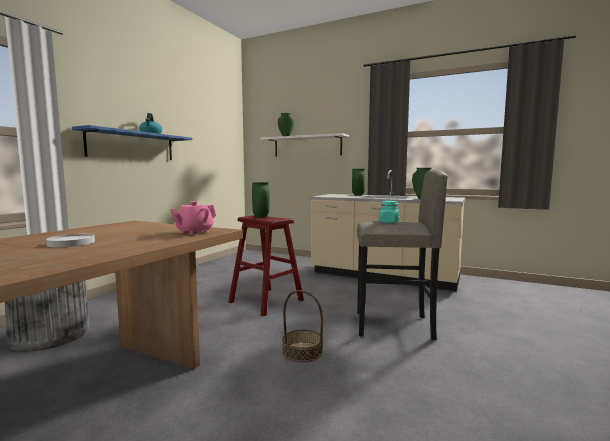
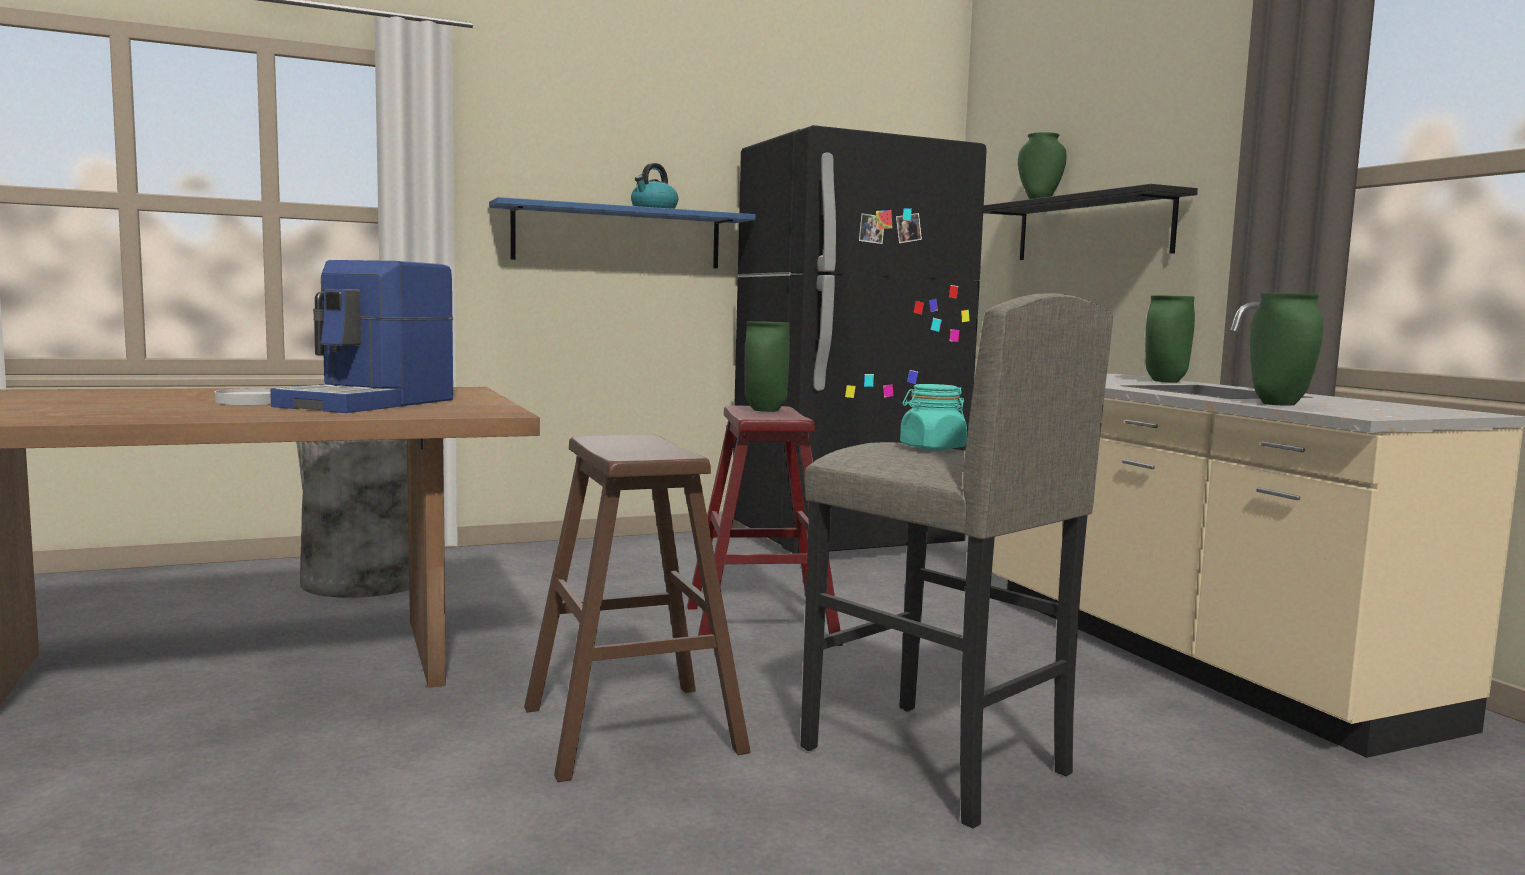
camera: 40 degrees right, 0 degrees up
(139, 234) = (371, 403): none -> coffee machine
(194, 232) = (450, 410): pink teapot -> none
(232, 264) = (845, 540): none -> black fridge
(302, 351) = (632, 729): basket -> brown stool
(307, 146) = (1092, 228): white shelf -> black shelf

